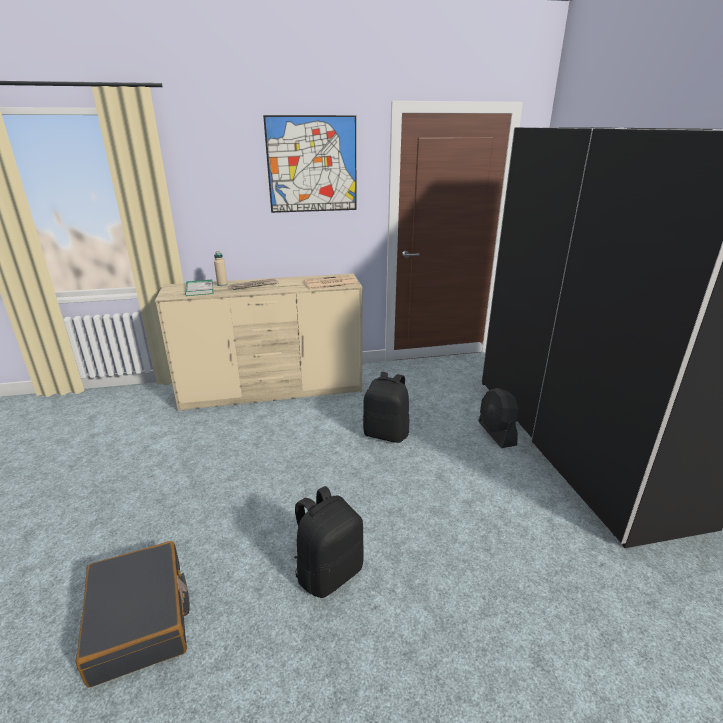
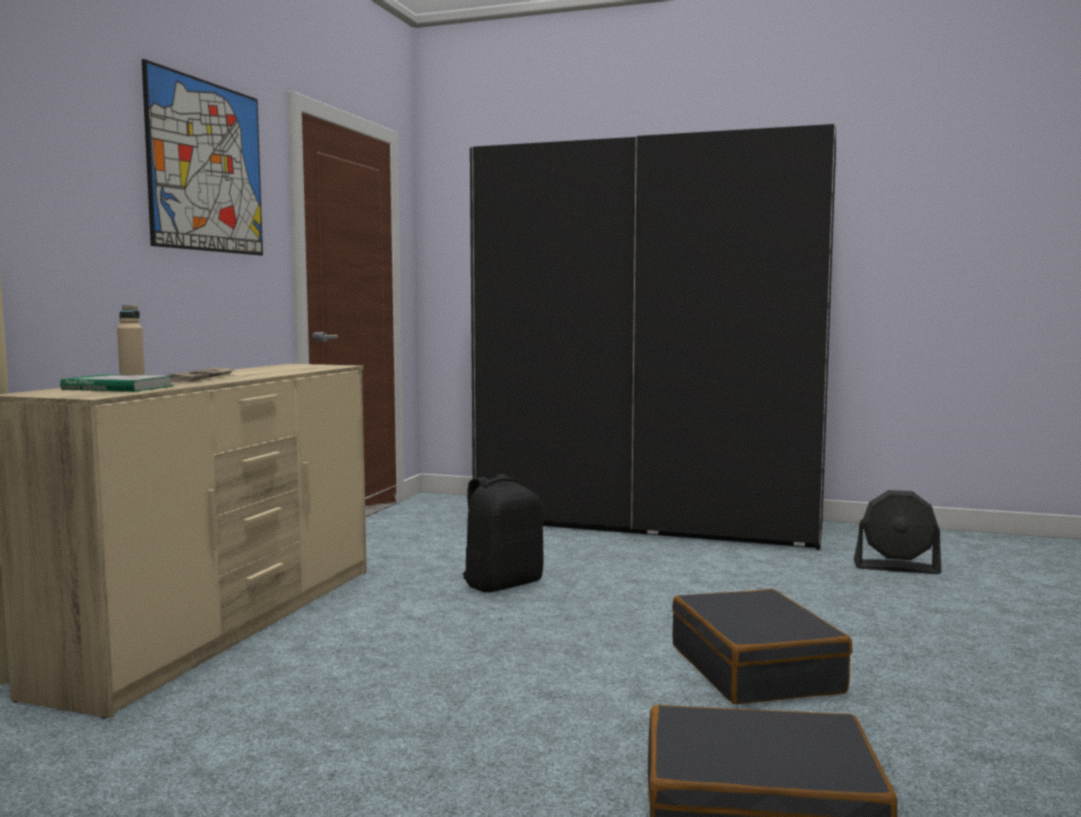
camera: 60 degrees left, 20 degrees down
(329, 572) = (756, 669): black backpack -> black suitcase
(330, 283) = (306, 367): newspaper -> none
(496, 433) = (587, 541): black fan -> black fan (896, 567)

